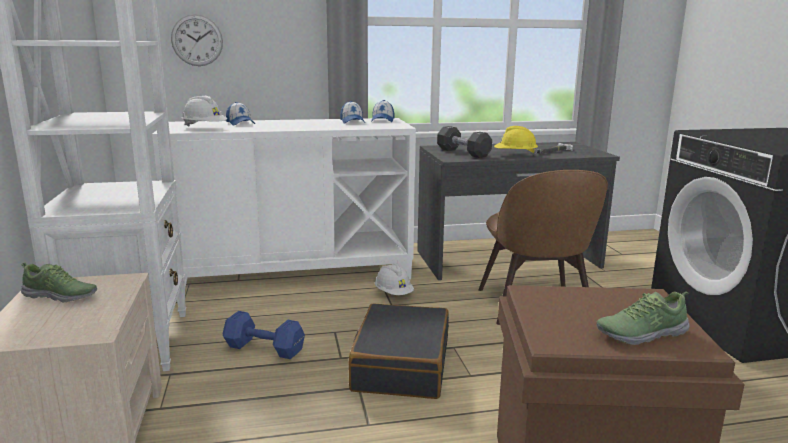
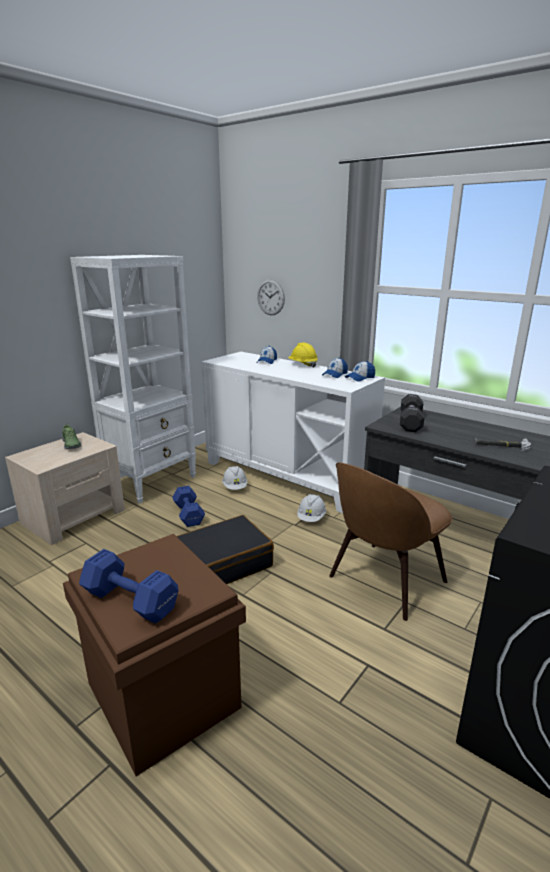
camera: 50 degrees right, 5 degrees up
(204, 128) = (237, 361): white hard hat -> white hard hat (235, 487)
(515, 155) = (447, 438): yellow hard hat -> yellow hard hat (302, 365)
(640, 333) = (131, 602): shoe -> blue dumbbell

